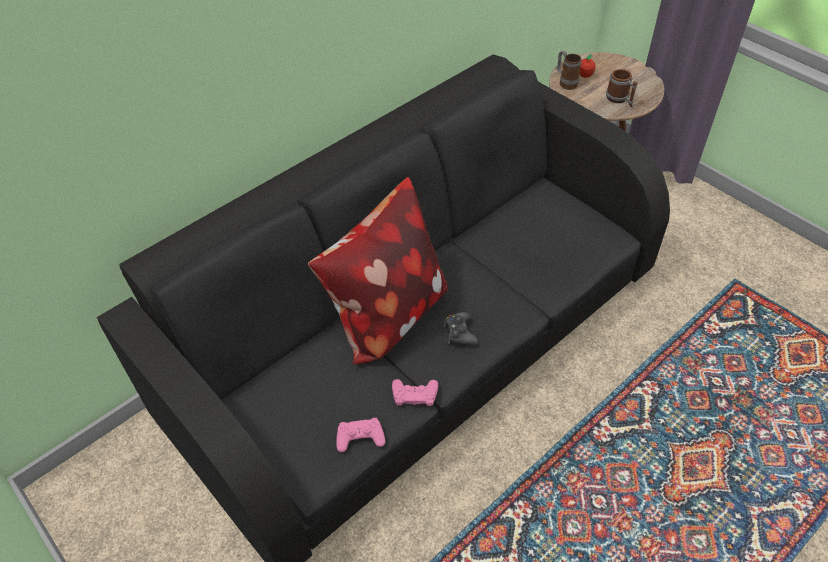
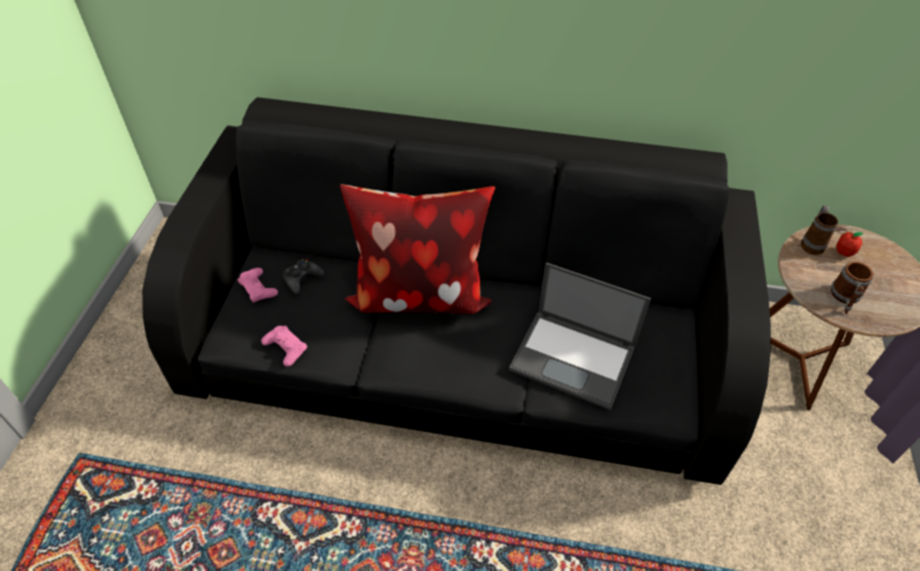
camera: 50 degrees right, 0 degrees up
(414, 394) = (352, 358): pink game controller -> pink game controller (258, 288)
(459, 333) = (441, 352): black game controller -> black game controller (302, 279)
(532, 260) = (574, 358): none -> laptop

